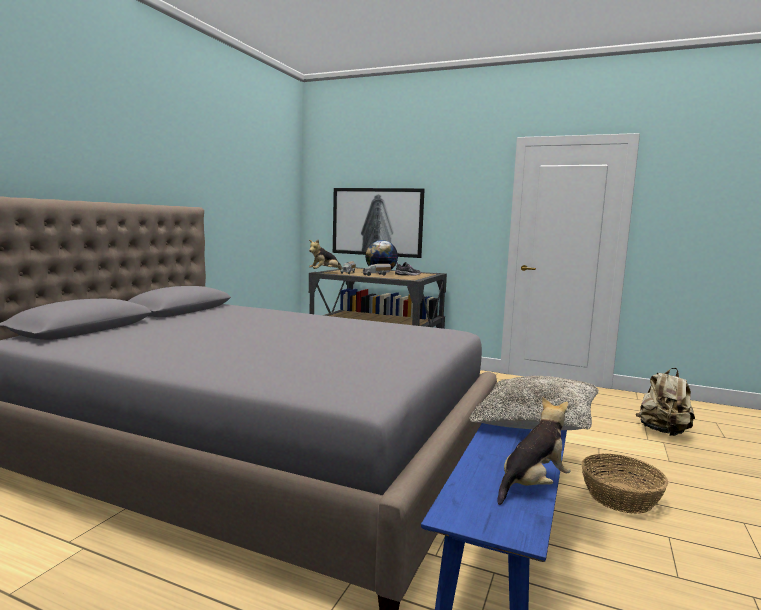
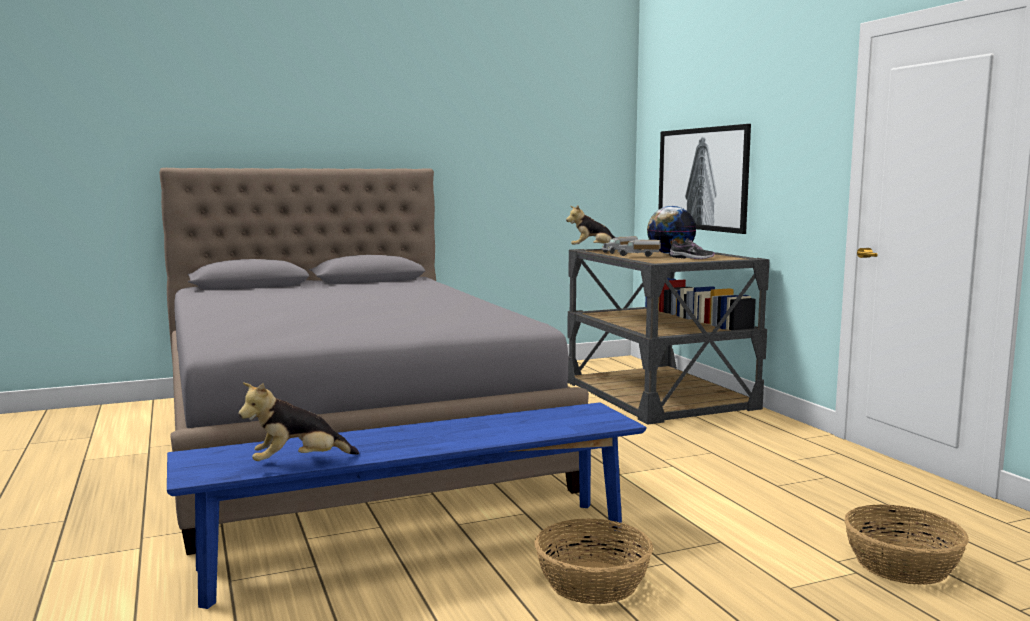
camera: 45 degrees right, 0 degrees up
(532, 485) = (298, 463): plush toy -> plush toy turned 150 degrees clockwise
(535, 422) = (471, 435): beige pillow -> none
(663, 432) = (902, 565): beige backpack -> basket

